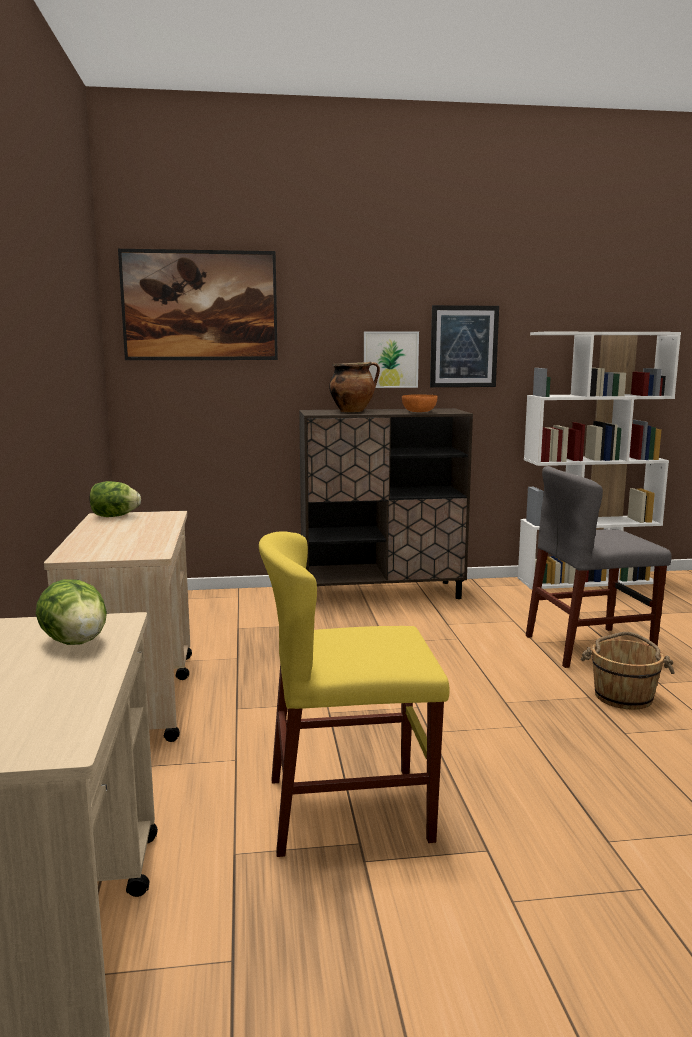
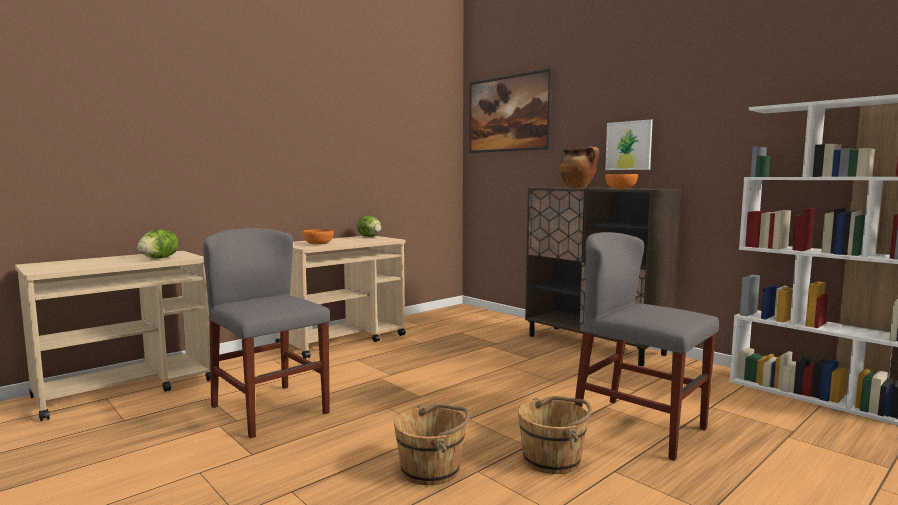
camera: 55 degrees right, 5 degrees down
(130, 544) = (318, 244): none -> orange bowl
(349, 809) = (270, 410): yellow chair -> grey chair
(463, 346) = (694, 130): picture -> none
(607, 752) = (431, 469): none -> brown bucket

